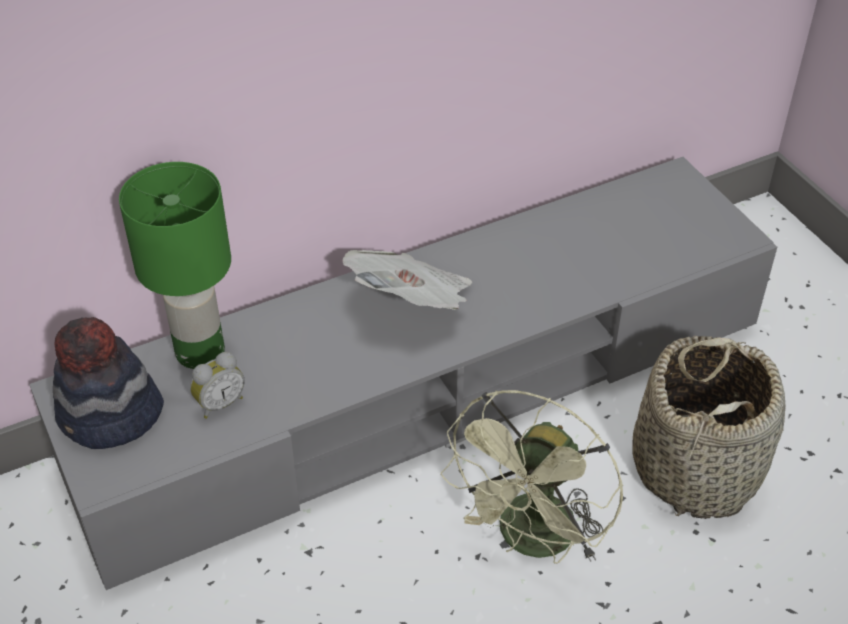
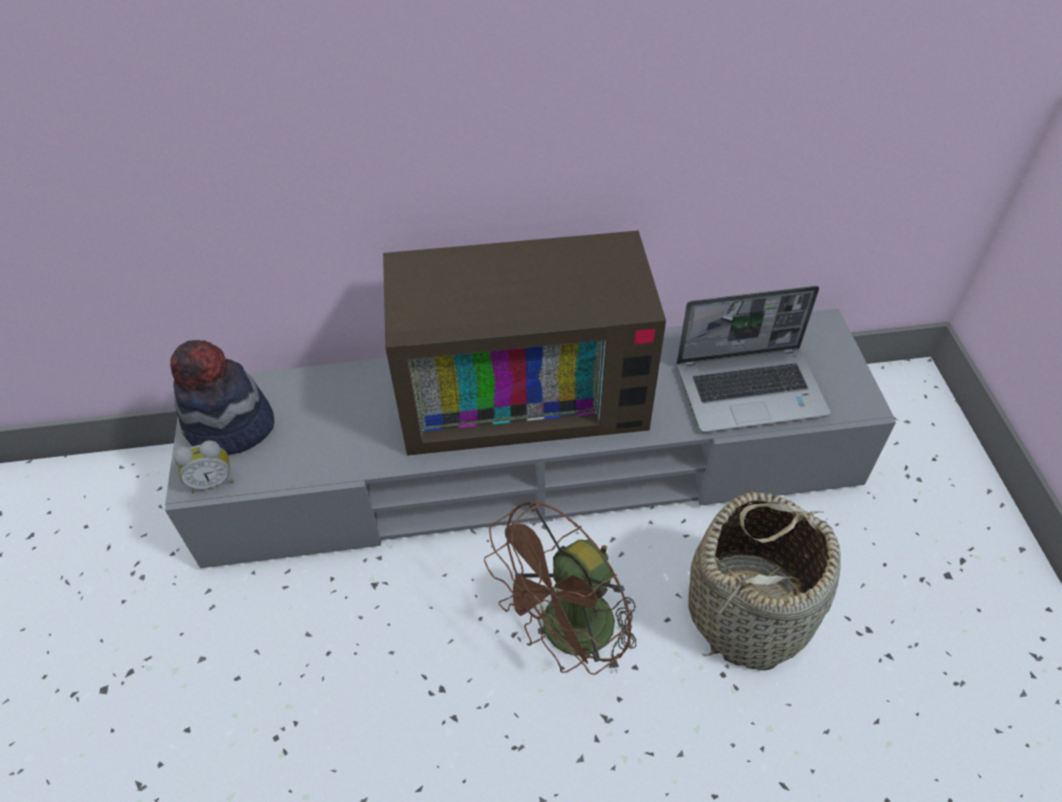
camera: 20 degrees right, 5 degrees up
(200, 353) = (326, 389): green table lamp -> none
(219, 403) = (320, 439): alarm clock -> alarm clock (212, 481)
(412, 302) = (524, 389): newspaper -> television
(532, 542) = (567, 636): green fan -> brown fan
(634, 249) = (751, 389): none -> laptop

